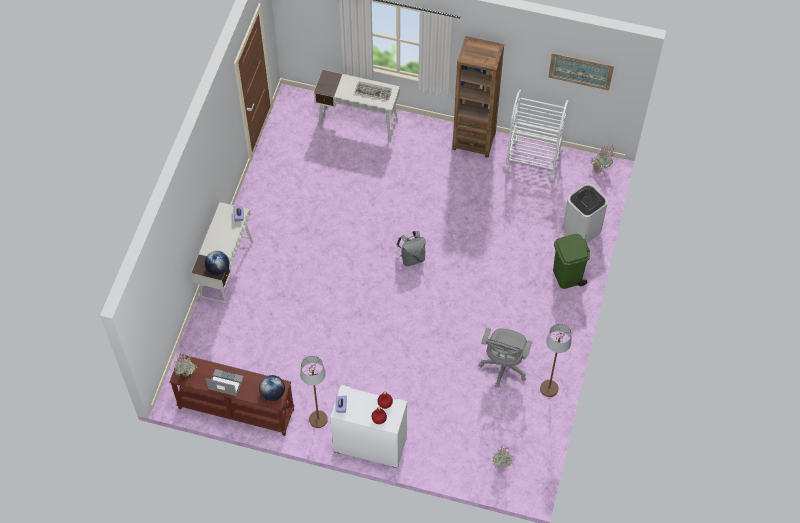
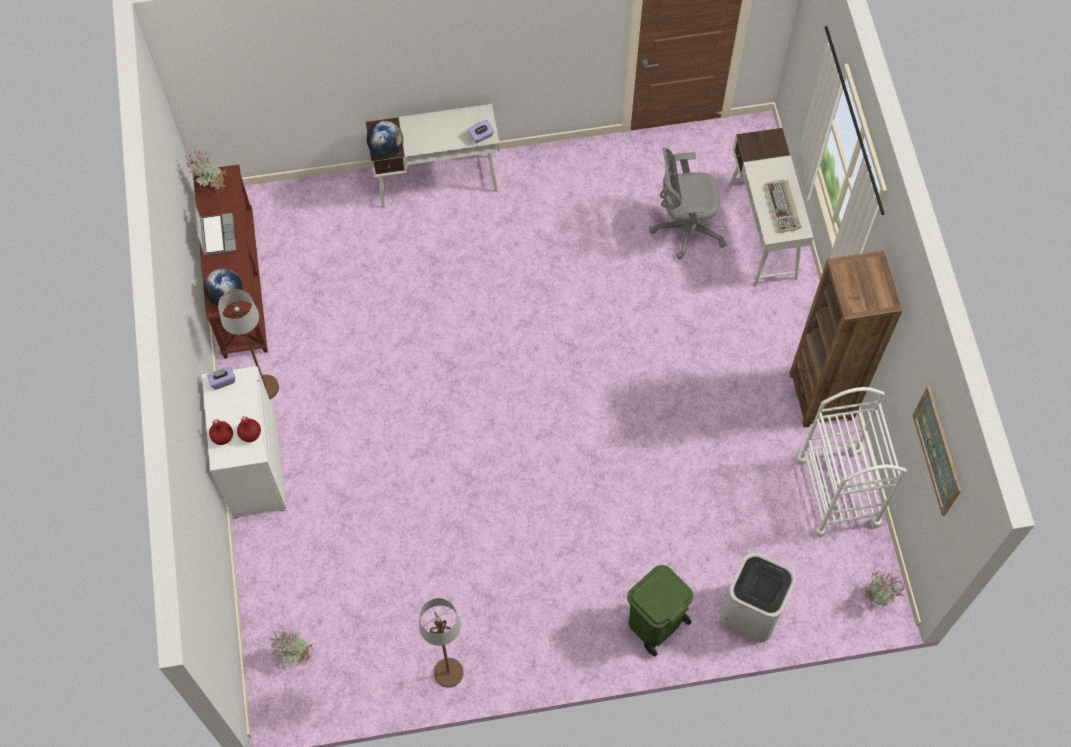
camera: 65 degrees right, 5 degrees up
(412, 257) = (575, 396): grey backpack -> none
(504, 367) = (455, 594): grey office chair -> grey office chair (684, 228)

